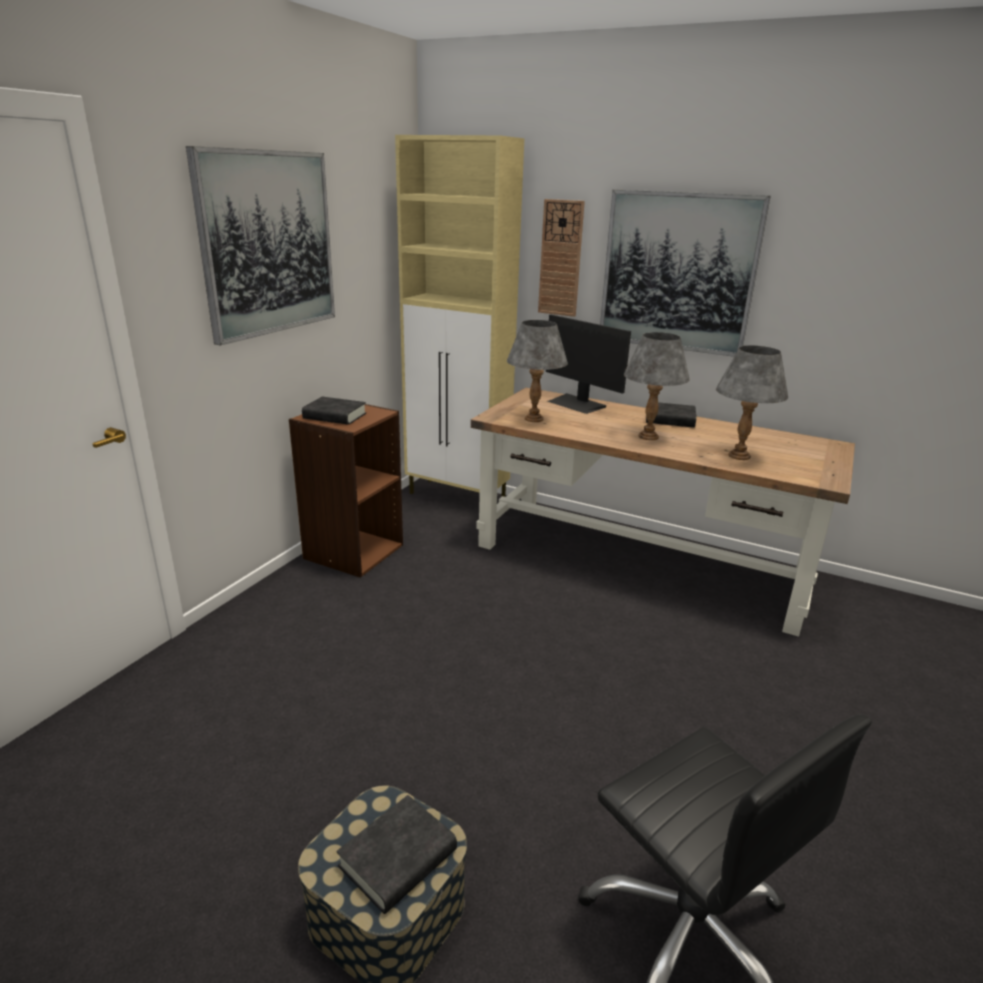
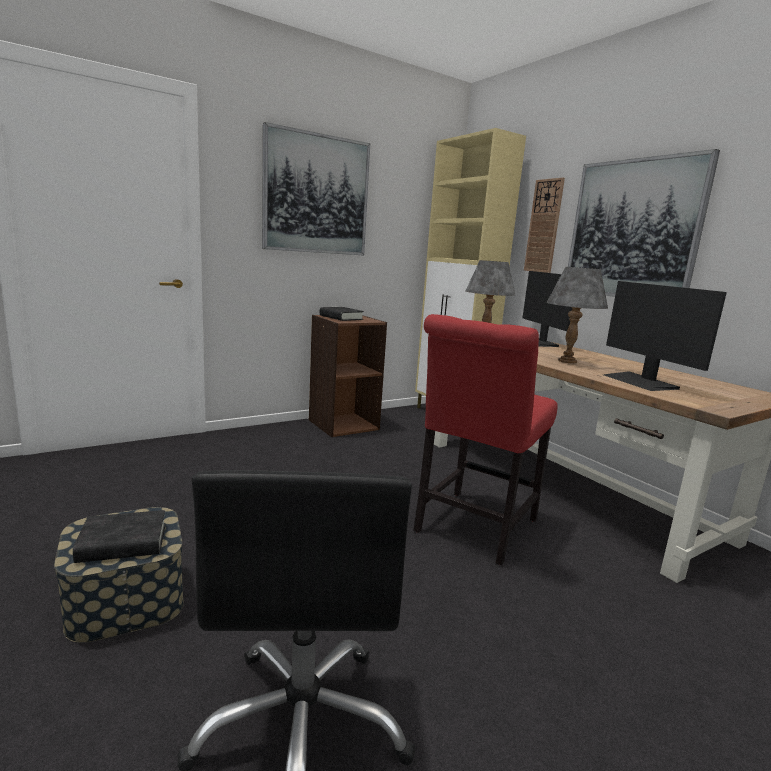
camera: 30 degrees right, 10 degrees down
(616, 648) = (473, 528): none -> red chair
(670, 420) = (607, 359): black book -> none
(739, 456) = (640, 382): grey table lamp -> monitor

